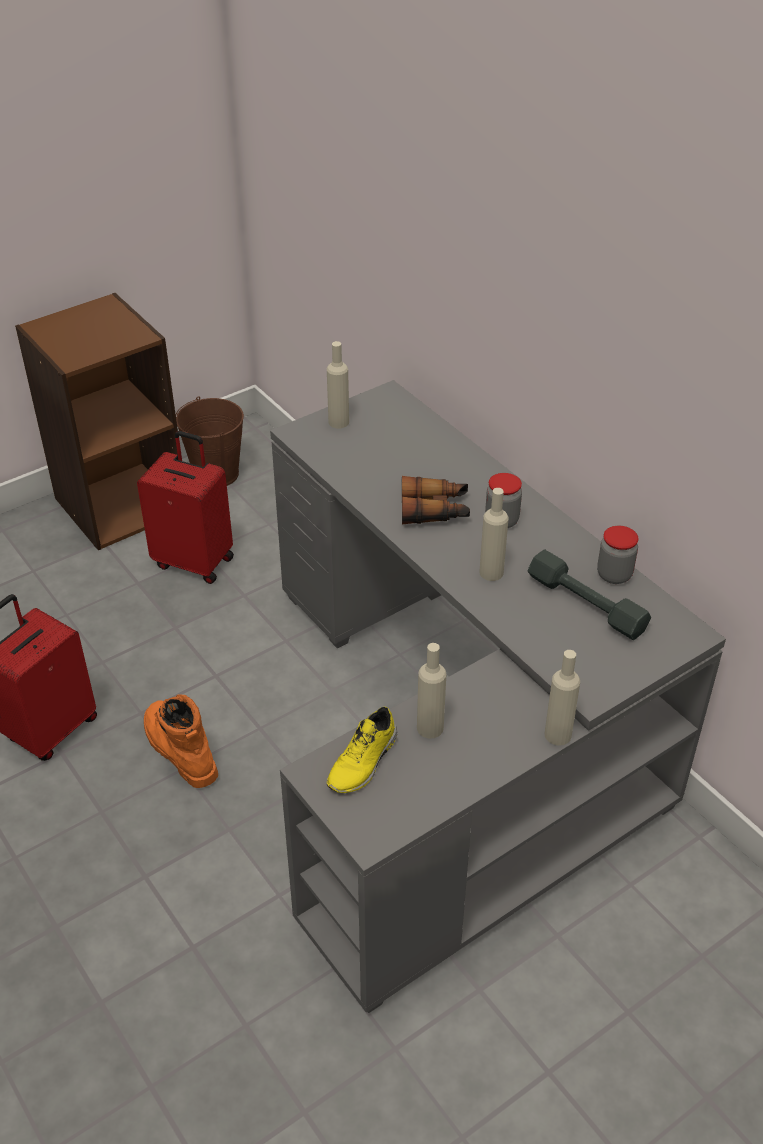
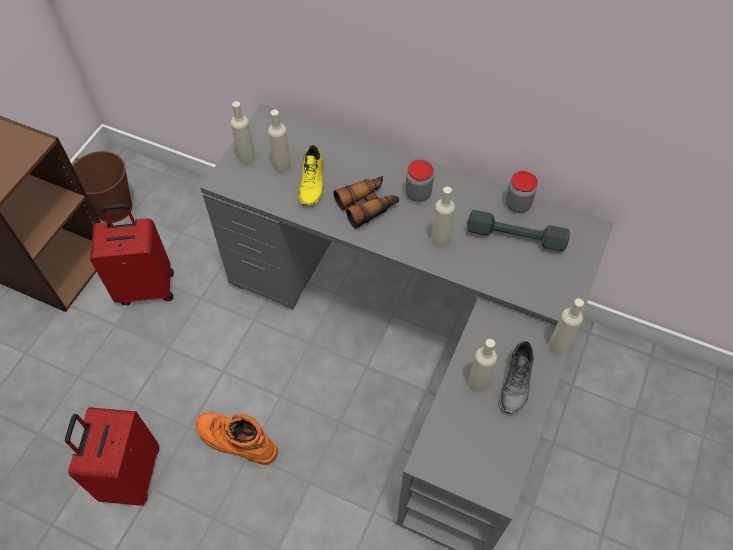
camera: 30 degrees left, 15 degrees up
(364, 762) = (455, 434): yellow shoe -> yellow shoe (313, 183)
(370, 442) = (282, 166): none -> beige bottle
(476, 747) = (517, 382): none -> grey shoe

